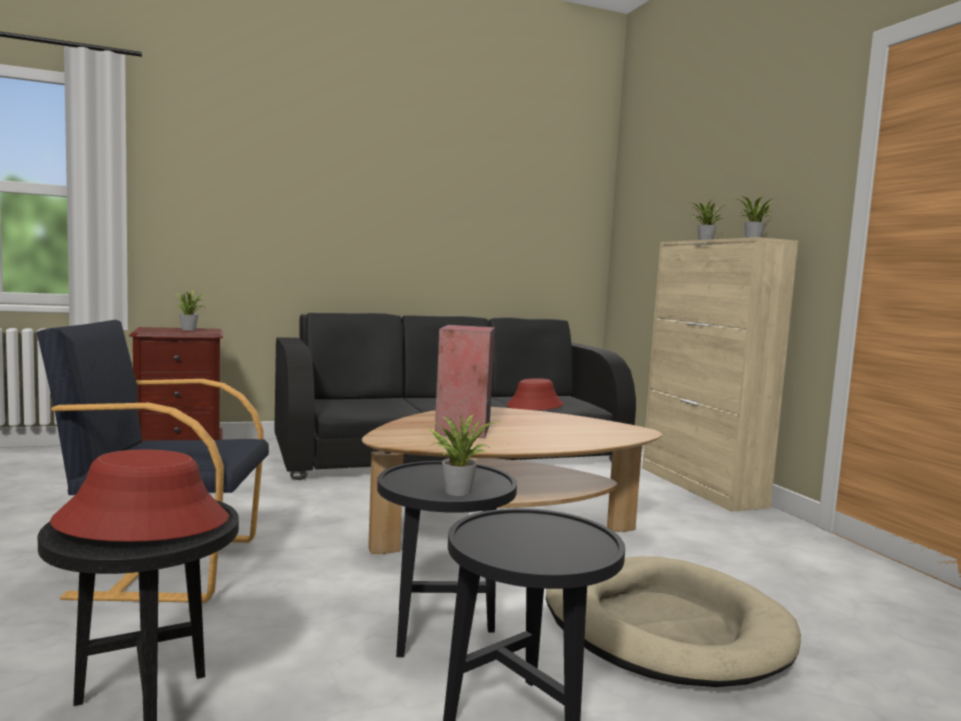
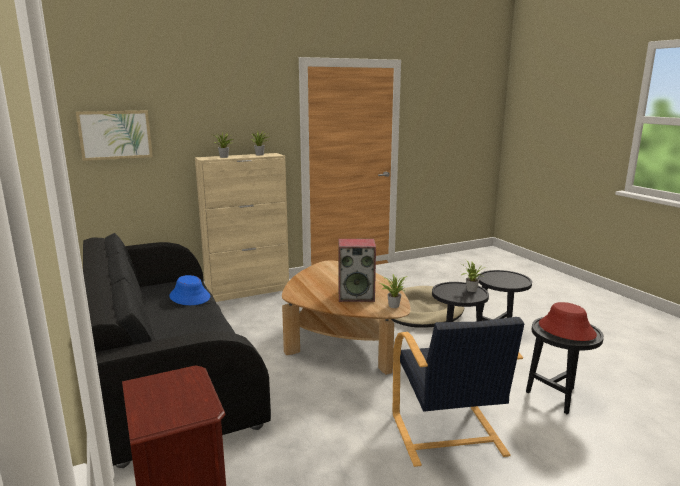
camera: 95 degrees left, 10 degrees up
(191, 330) = (160, 390): potted plant -> potted plant (392, 305)
(535, 405) = (190, 296): red hat -> blue hat
(642, 213) = (115, 135): none -> picture

